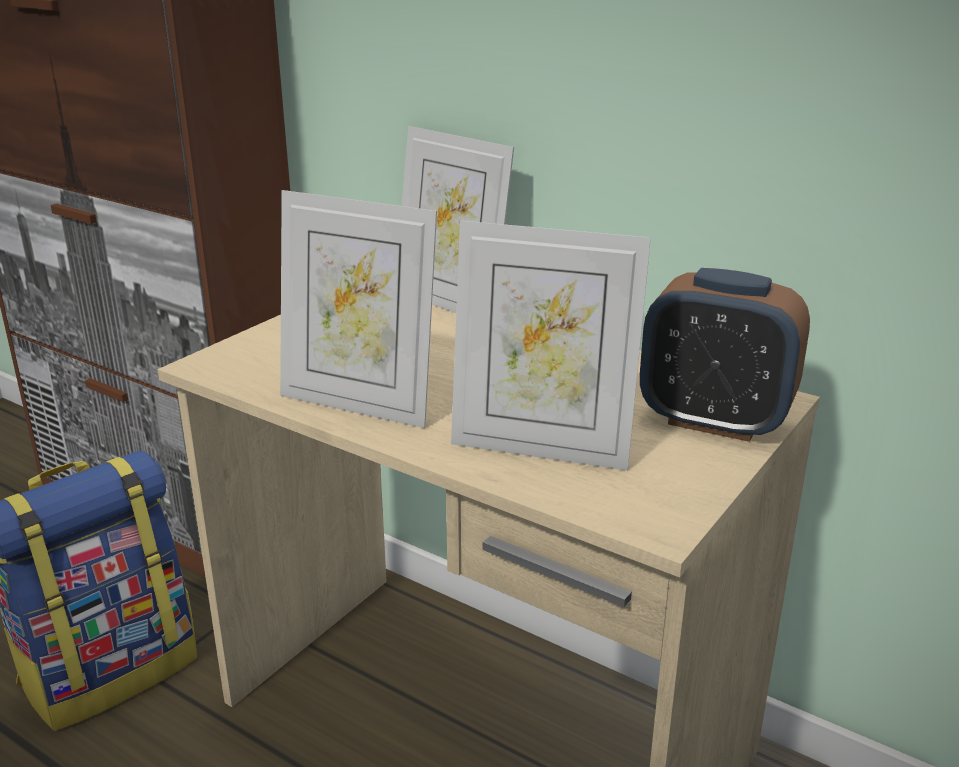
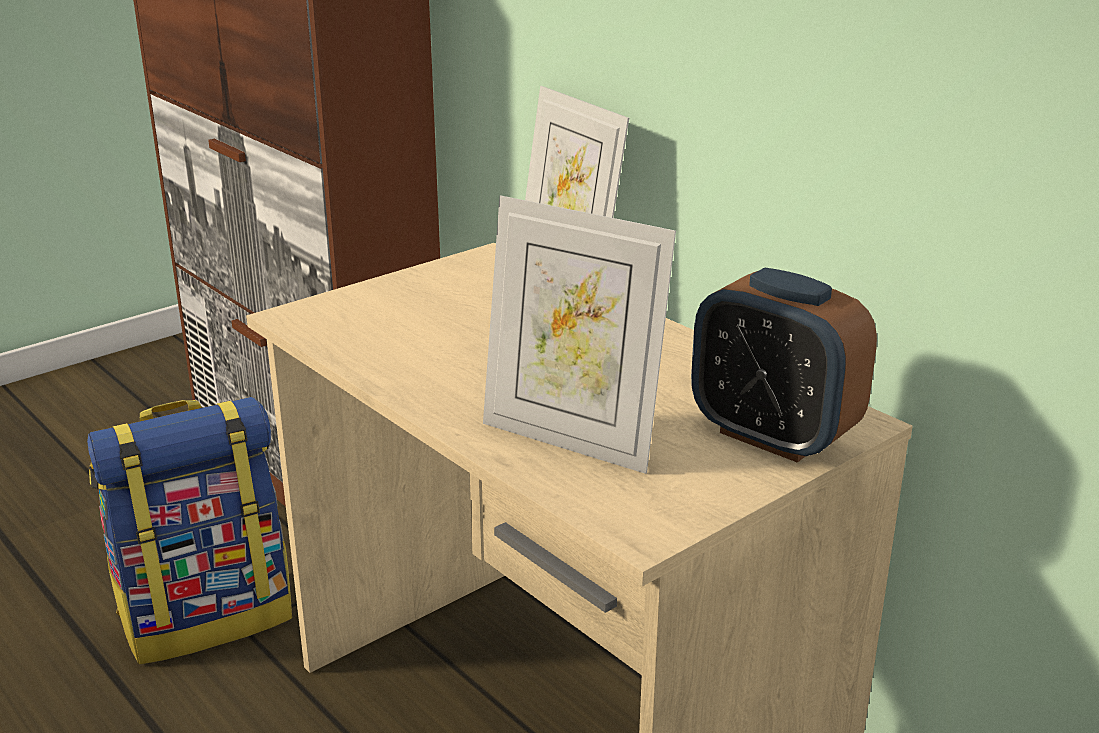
camera: 15 degrees right, 0 degrees up
(359, 404) = (416, 372): picture frame -> none

